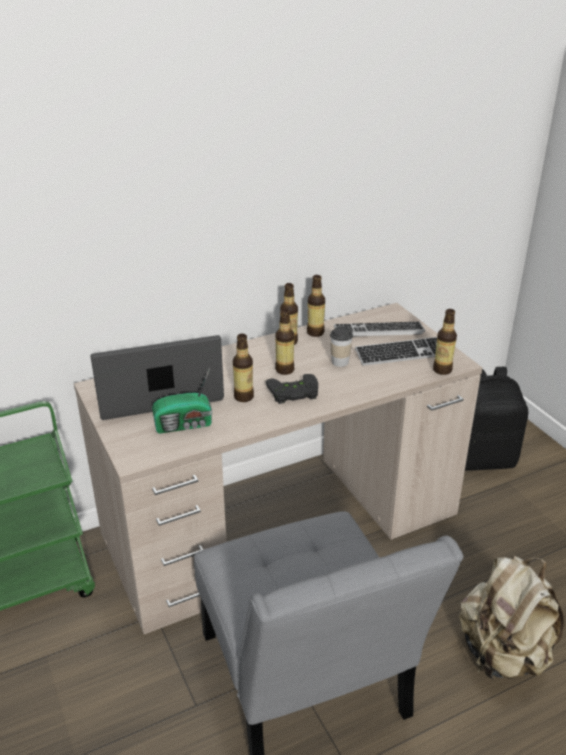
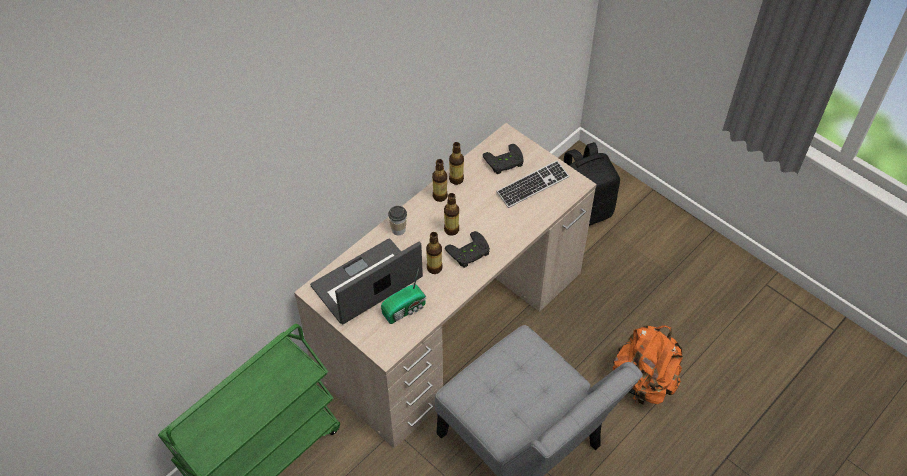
camera: 20 degrees left, 20 degrees up
(340, 362) = (489, 208): cup -> cup (398, 229)
(378, 330) = (504, 163): keyboard -> black game controller
(442, 370) = (568, 196): bottle -> none
(503, 654) = (644, 381): beige backpack -> orange backpack

